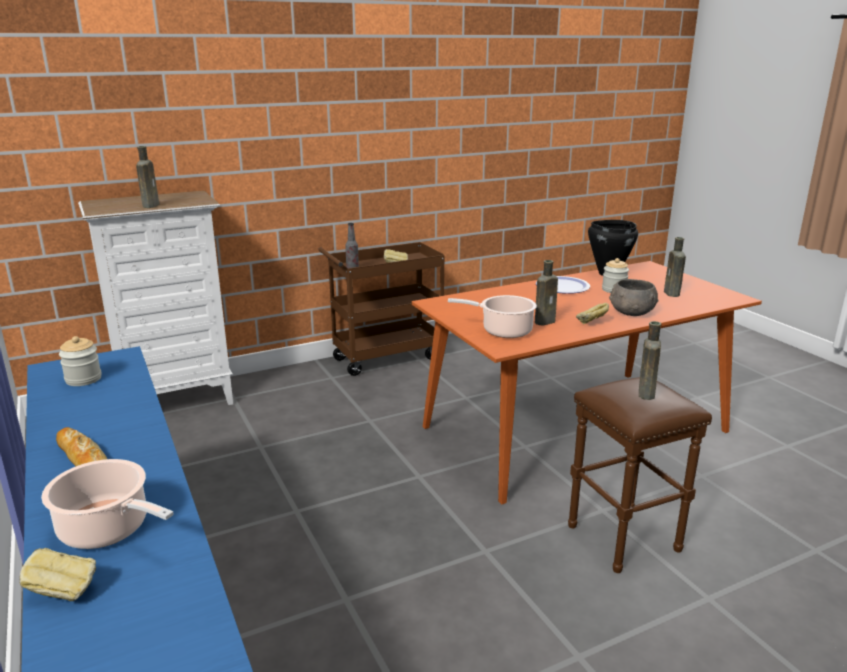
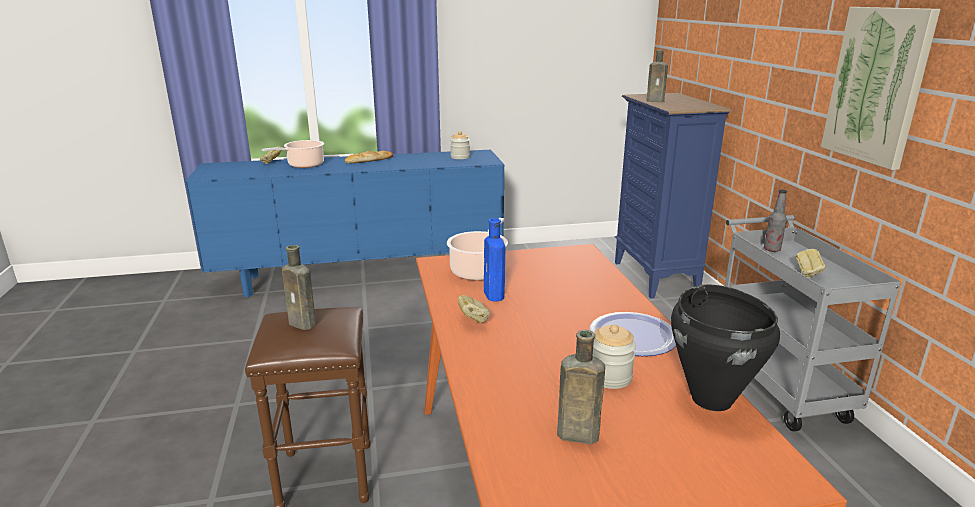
camera: 105 degrees right, 0 degrees up
(179, 402) = (654, 278): white dresser -> blue dresser
(361, 134) = (877, 85): none -> picture
(384, 360) = (776, 388): brown cart -> grey cart
(546, 321) = (494, 296): brown bottle -> blue bottle
(631, 313) = (496, 360): grey bowl -> none

